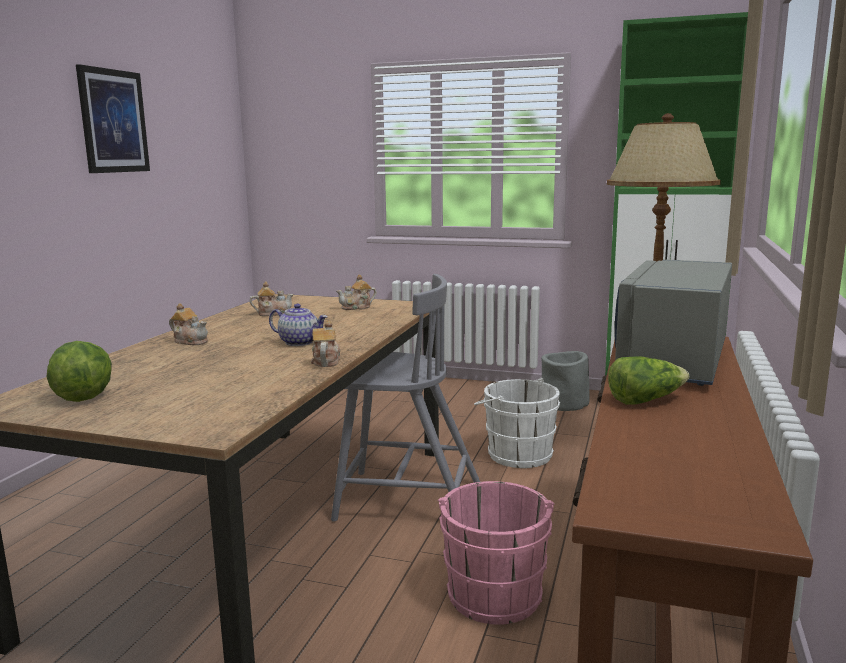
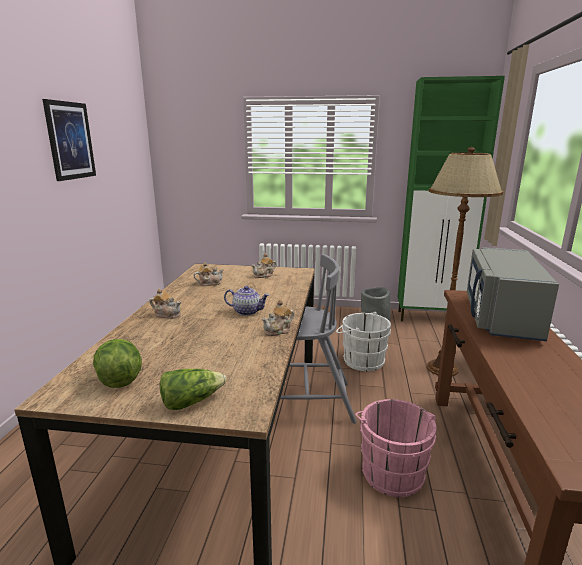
camera: 10 degrees left, 5 degrees up
(326, 361) = (278, 330): teapot -> teapot turned 120 degrees counterclockwise
(645, 400) = (512, 356): lettuce -> lettuce (191, 401)

